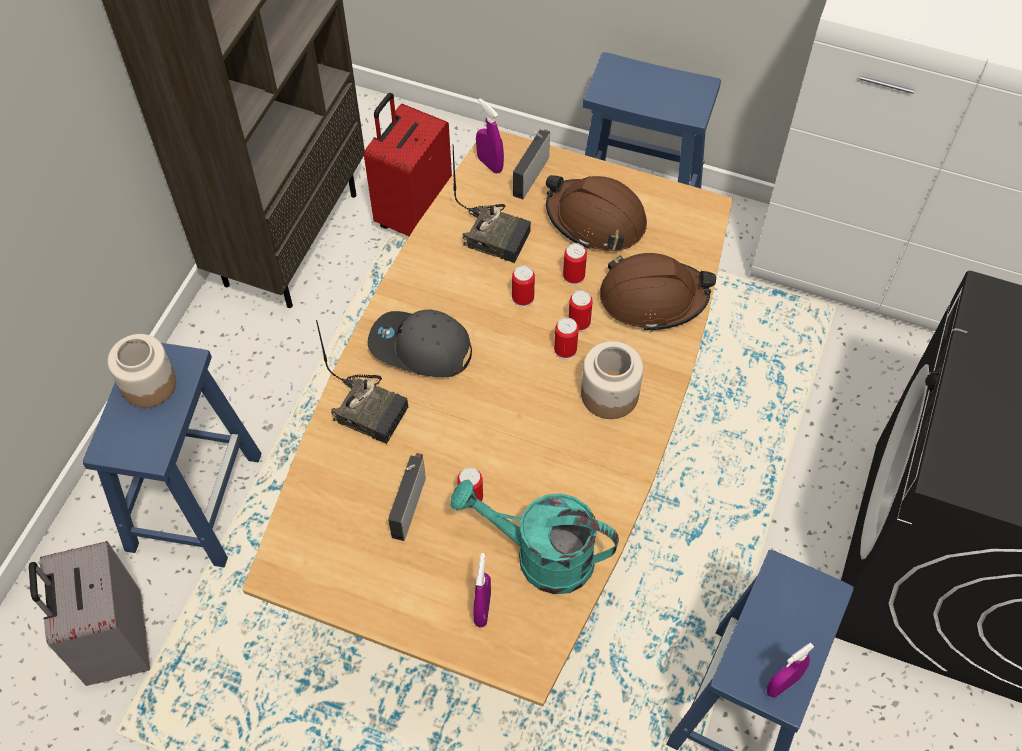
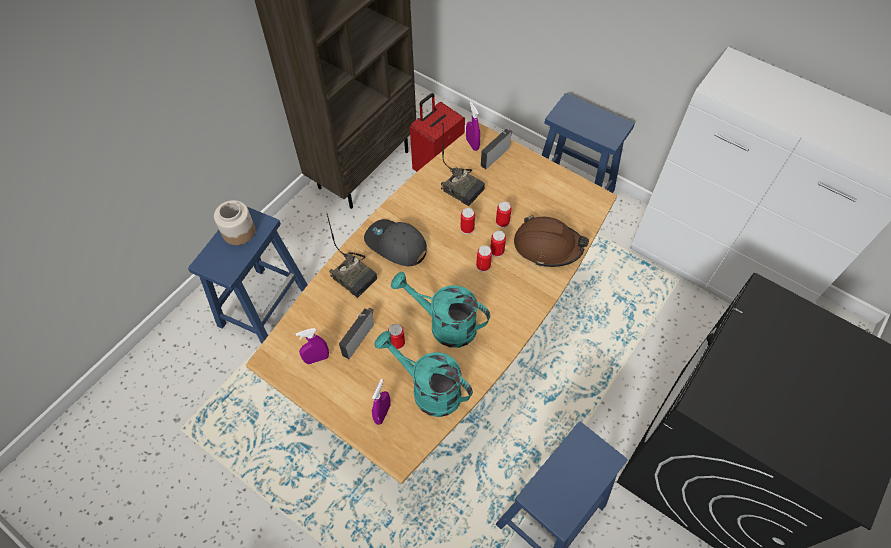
camera: 15 degrees right, 0 degrees up
(116, 643) = (196, 377): grey suitcase -> none
(534, 453) = (444, 324): none -> turquoise watering can
(595, 220) = (526, 191): brown hard hat -> none
(610, 394) = (502, 299): jar -> none
(782, 685) = (561, 510): purple spray bottle -> purple spray bottle (317, 358)

